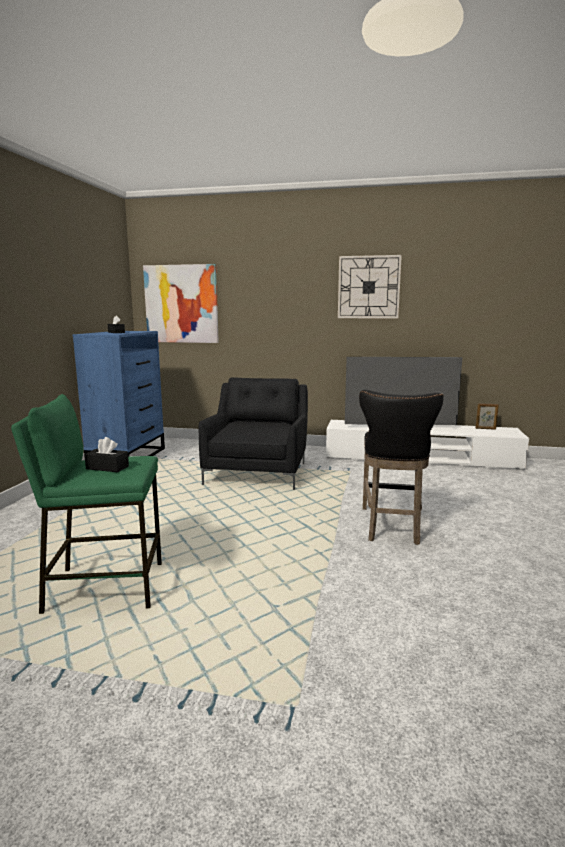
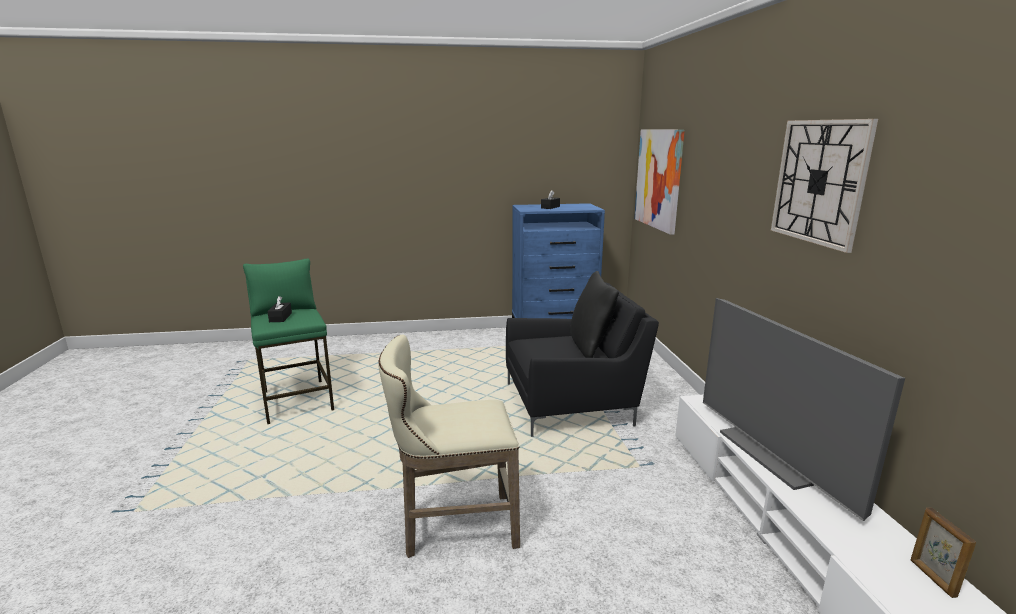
camera: 70 degrees right, 5 degrees up
(258, 422) = (590, 346): none -> black pillow
(391, 527) = (453, 527): black stool -> beige stool

